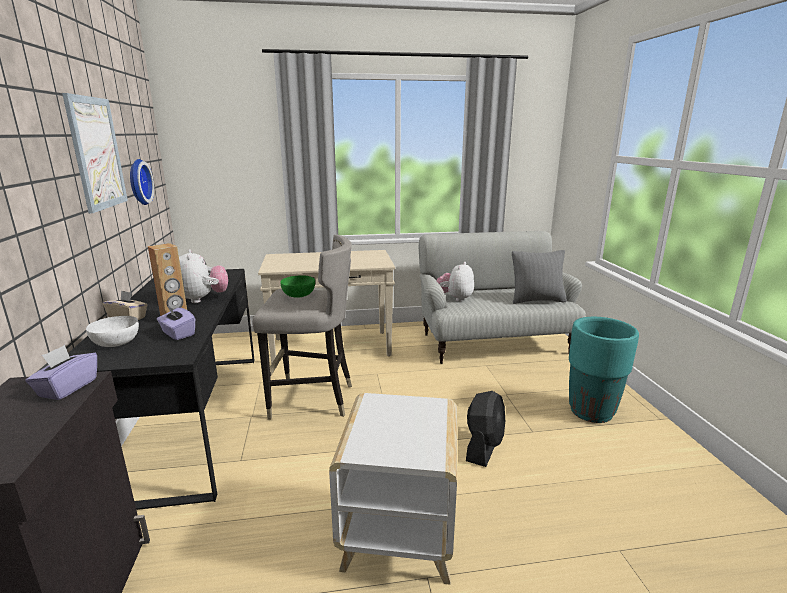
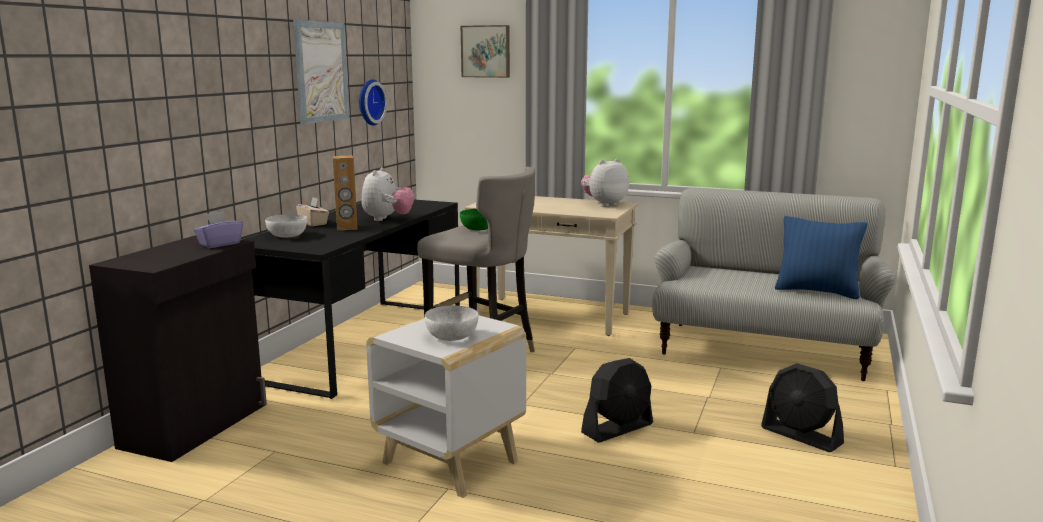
camera: 30 degrees right, 5 degrees down
(178, 334) = (335, 237): purple tissue box -> none
(237, 130) = (486, 51): none -> picture
(415, 434) = (452, 336): none -> white bowl
(455, 298) = (704, 273): plush toy -> plush toy (604, 204)
(536, 300) = (817, 291): grey pillow -> blue pillow
(591, 411) = (801, 436): turquoise planter -> black fan

